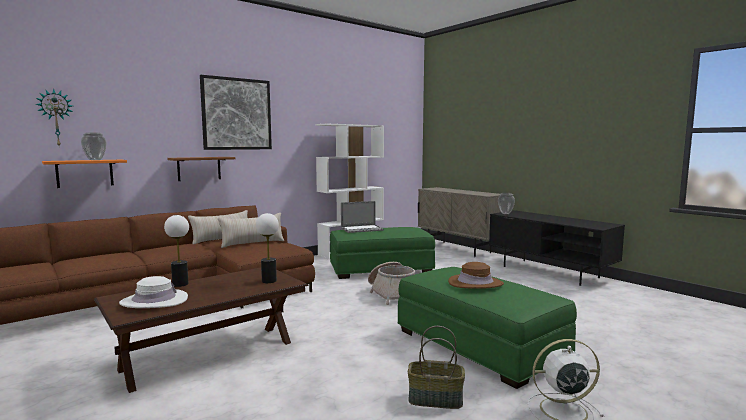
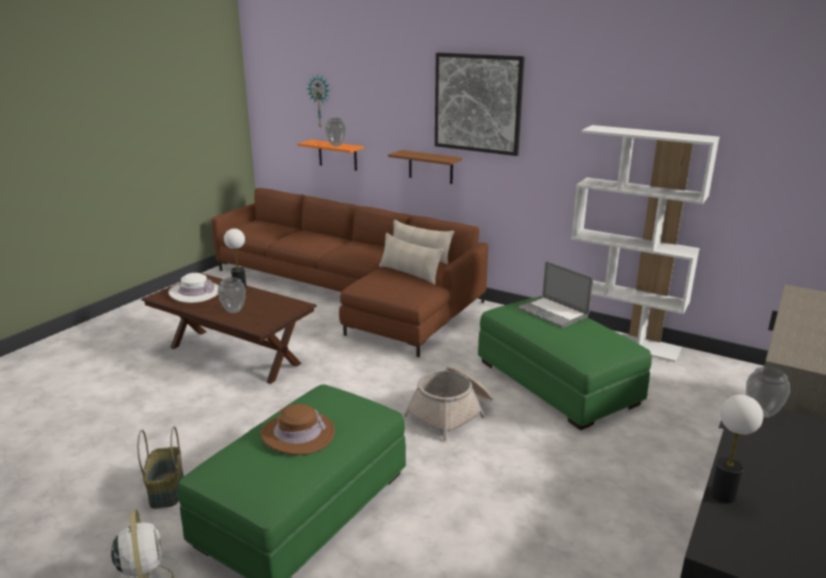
camera: 70 degrees right, 15 degrees up
(238, 288) = (234, 311): none -> vase
(269, 281) = (260, 317): table lamp -> table lamp (722, 495)

